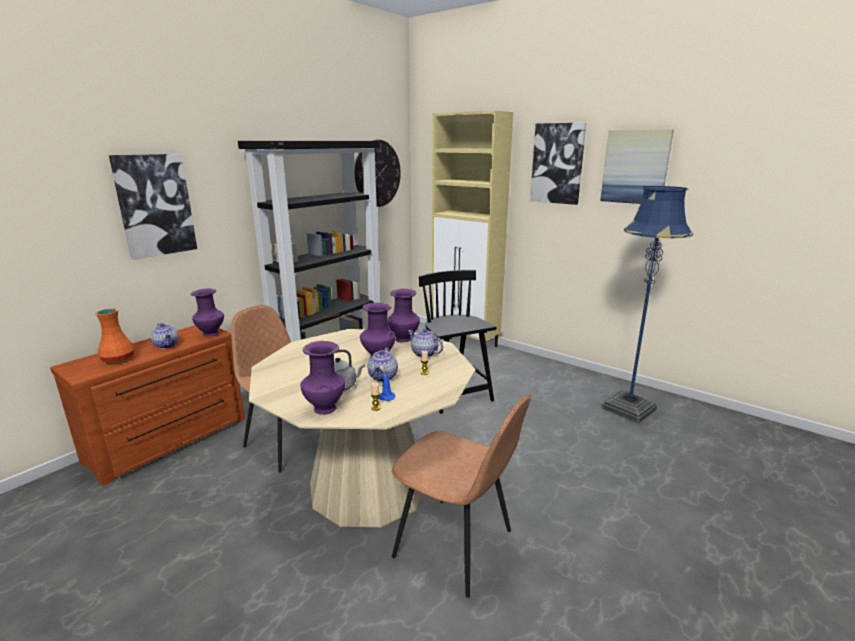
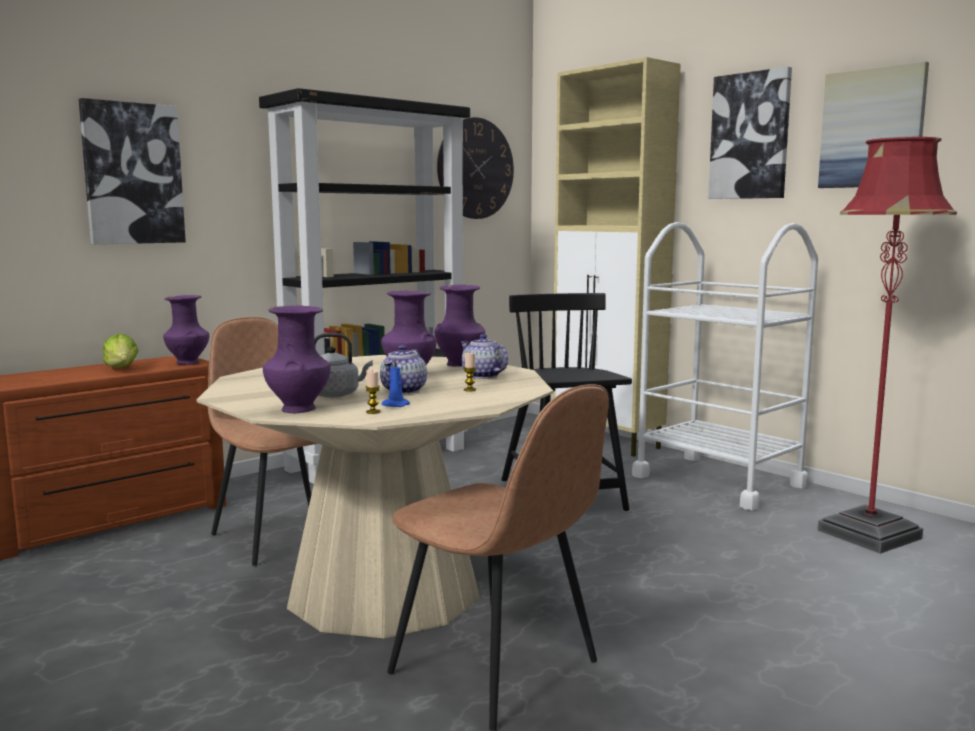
camera: 10 degrees right, 10 degrees down
(117, 359) = (49, 377): orange vase -> none
(167, 345) = (121, 369): teapot -> lettuce
(537, 371) = (718, 481): none -> white cart
(628, 409) = (869, 534): blue floor lamp -> red floor lamp

